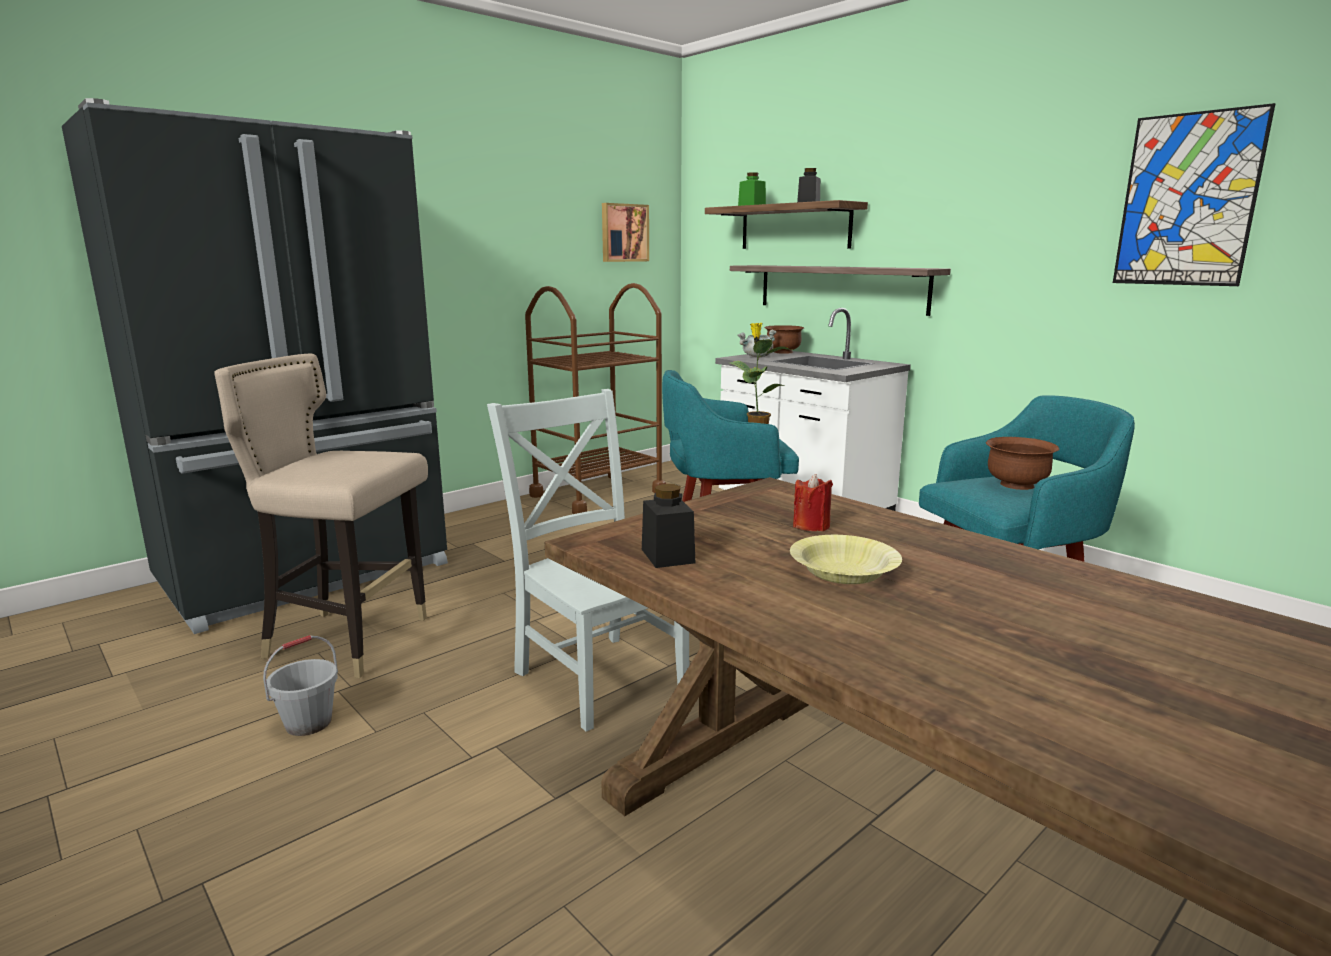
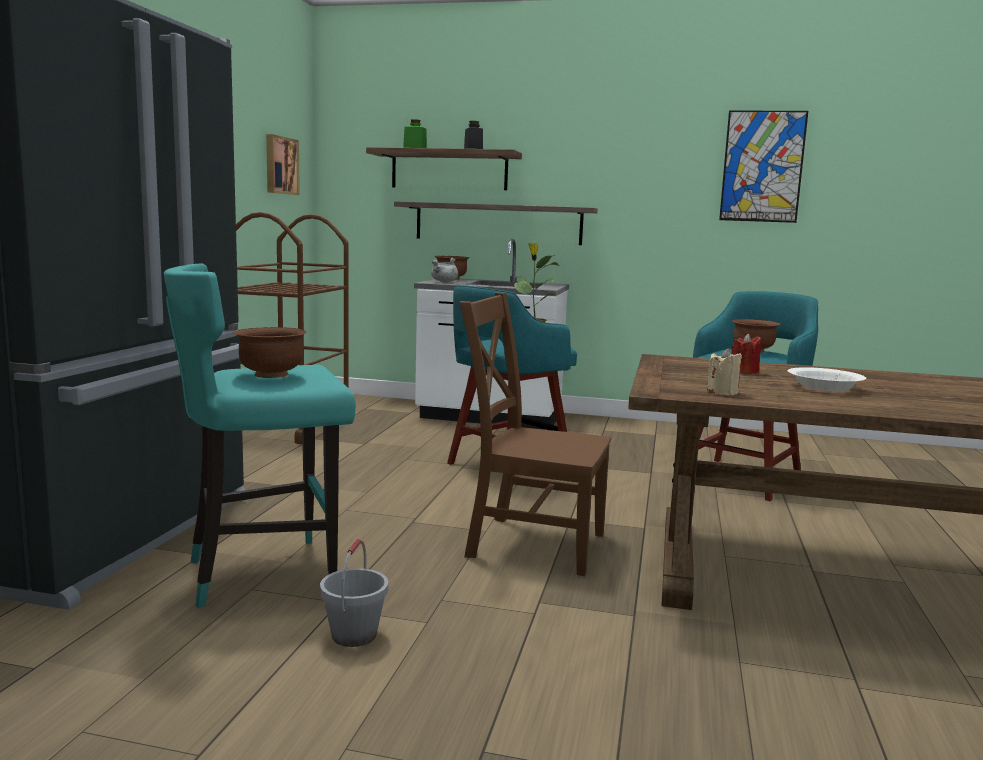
camera: 35 degrees left, 5 degrees down
(325, 463) = (271, 375): none -> brown bowl
(348, 640) = (265, 573): beige stool -> turquoise stool
(597, 675) = (530, 543): grey chair -> brown chair
(667, 556) = (722, 392): black jar -> beige candle
(844, 573) = (824, 387): yellow bowl -> white bowl

